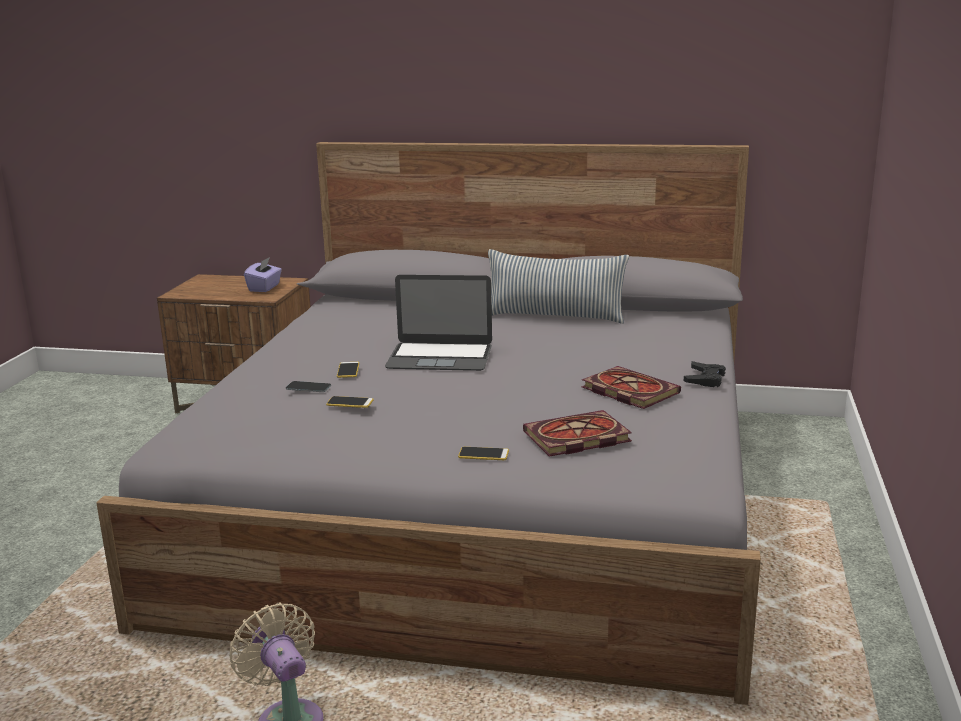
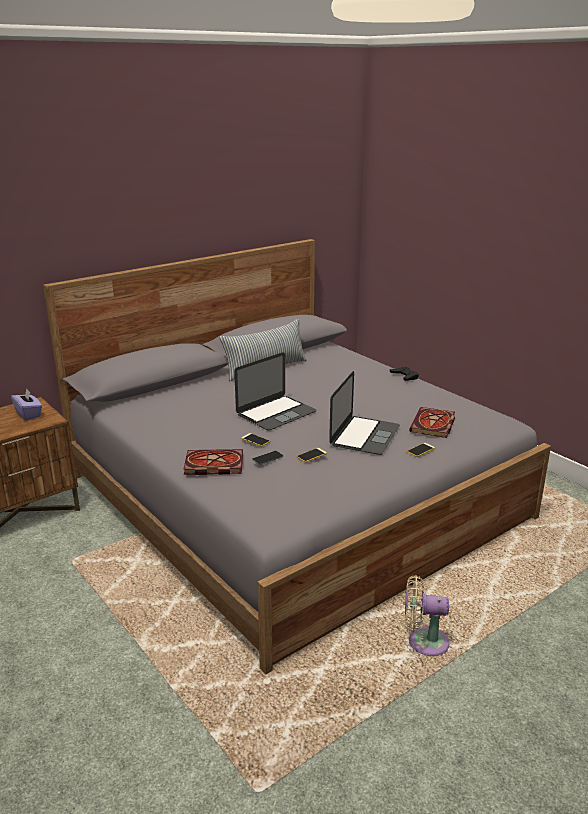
camera: 50 degrees left, 5 degrees up
(467, 413) = (364, 435): none -> laptop
(627, 391) = (393, 394): book -> book (212, 465)

